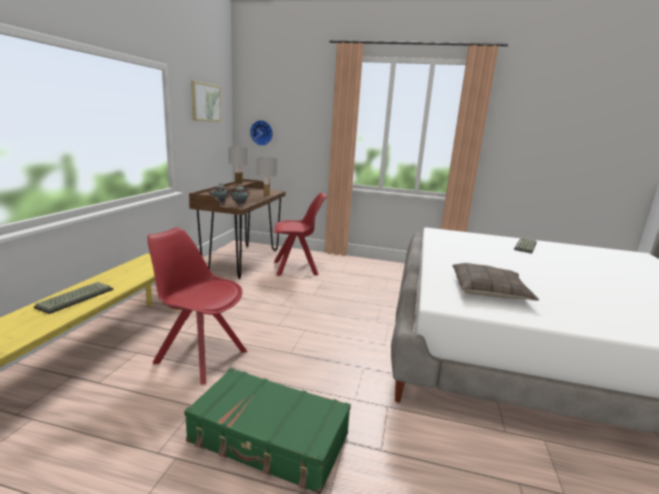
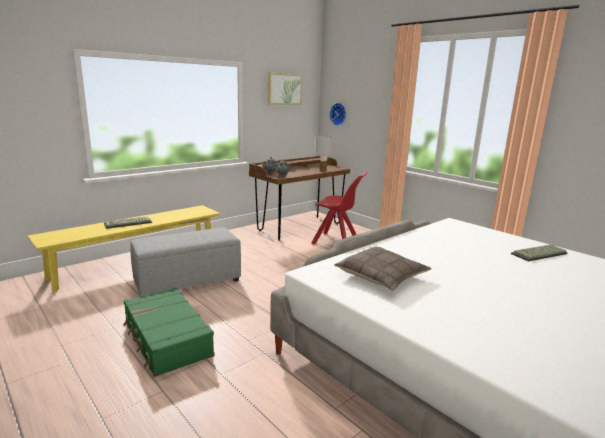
camera: 35 degrees right, 0 degrees up
(199, 356) = (189, 282): red chair -> grey ottoman
(238, 183) = (309, 159): white table lamp -> none

